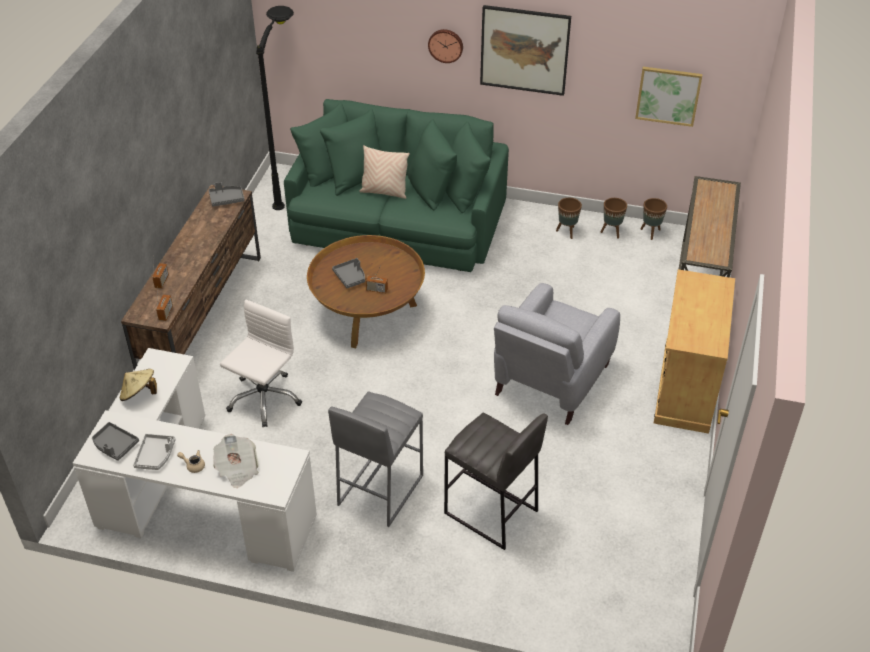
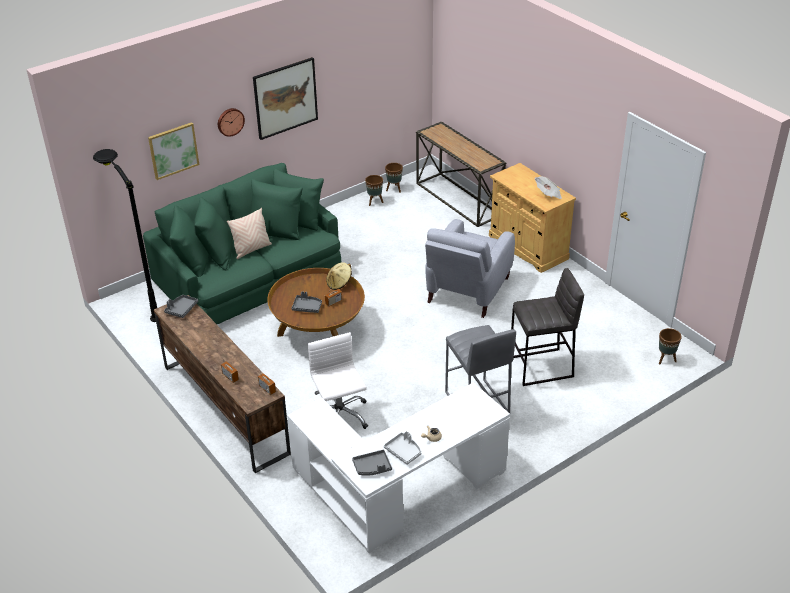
camera: 50 degrees left, 5 degrees down
(139, 394) = (330, 438): beige hat -> beige hat (339, 283)
(237, 469) = (456, 419): newspaper -> newspaper (548, 194)
(550, 382) = (467, 291): grey armchair -> grey armchair turned 45 degrees clockwise
(567, 232) = (352, 217): brown planter -> brown planter (665, 360)
(668, 95) = (379, 86): picture -> picture (173, 150)

